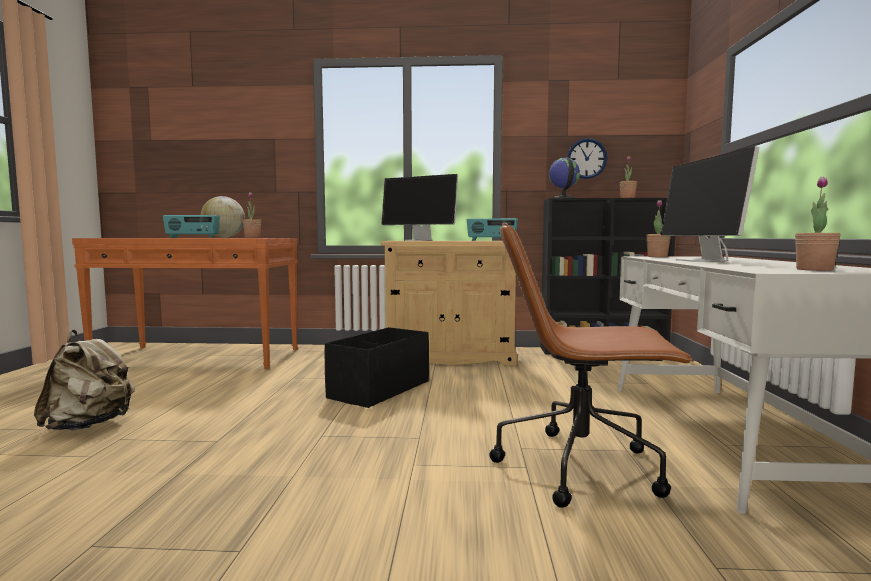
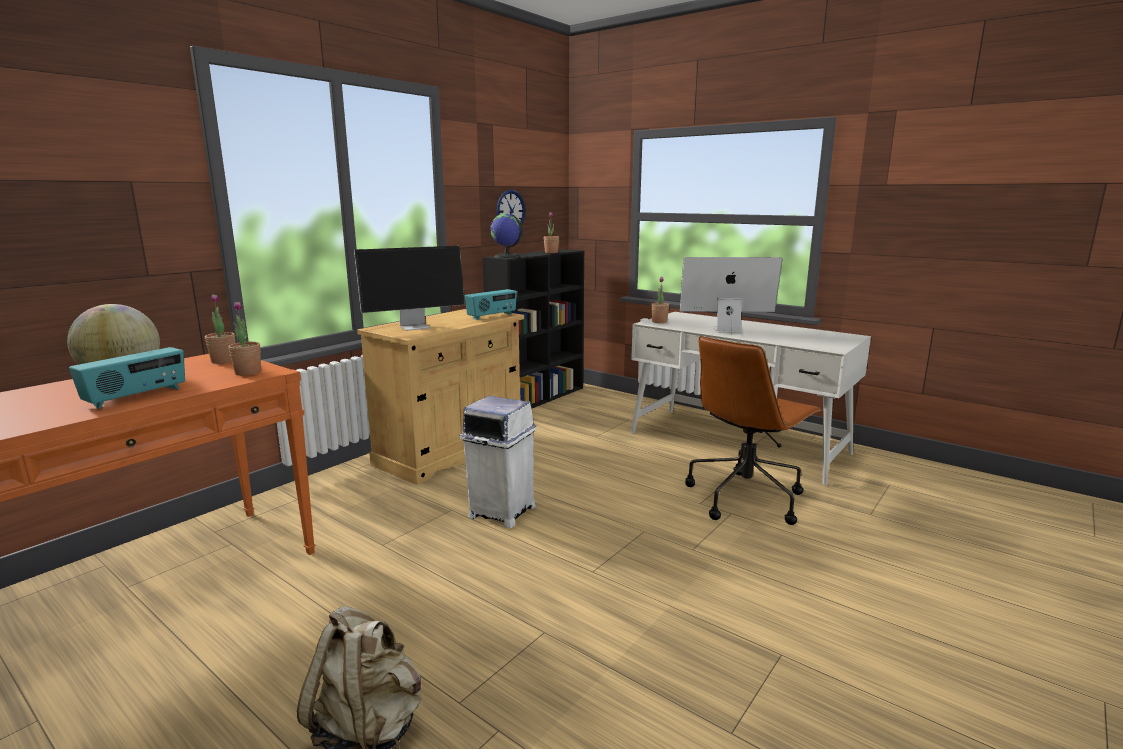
camera: 55 degrees left, 10 degrees up
(379, 389) = (501, 511): black storage box -> white trash can
(702, 261) = (725, 330): monitor -> monitor turned 150 degrees clockwise
(814, 269) = (828, 340): potted plant -> potted plant (223, 361)

